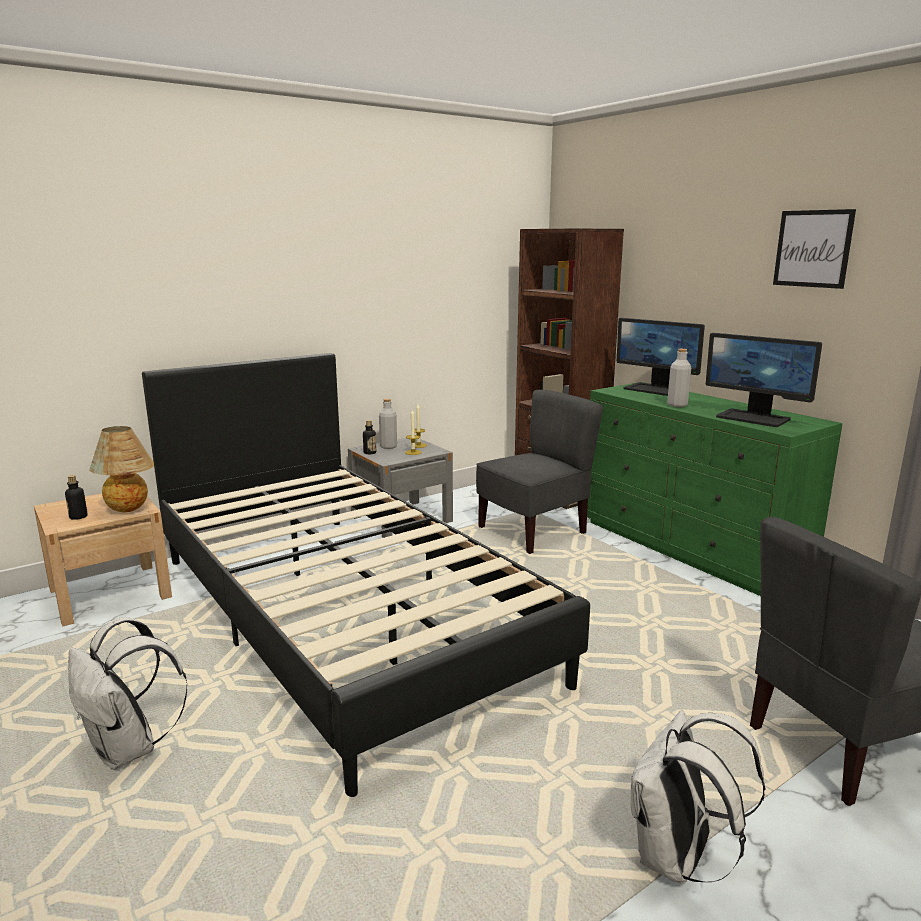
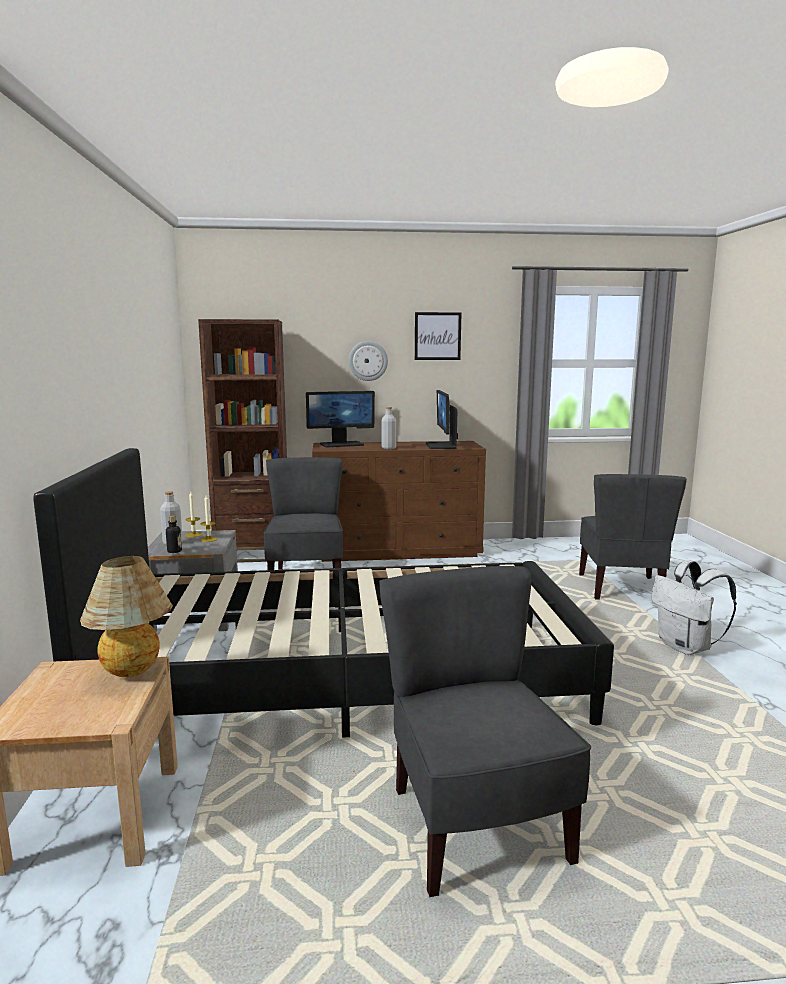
camera: 60 degrees left, 5 degrees down
(78, 517) = (95, 706): bottle -> none
(129, 749) = (475, 826): white backpack -> grey chair
(691, 547) = (398, 550): green dresser -> brown dresser
(714, 282) = (368, 361): none -> wall clock
(754, 418) = (441, 446): monitor -> monitor turned 105 degrees clockwise

